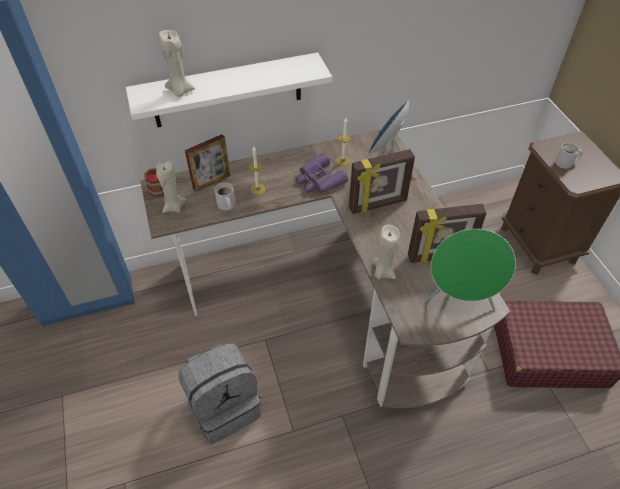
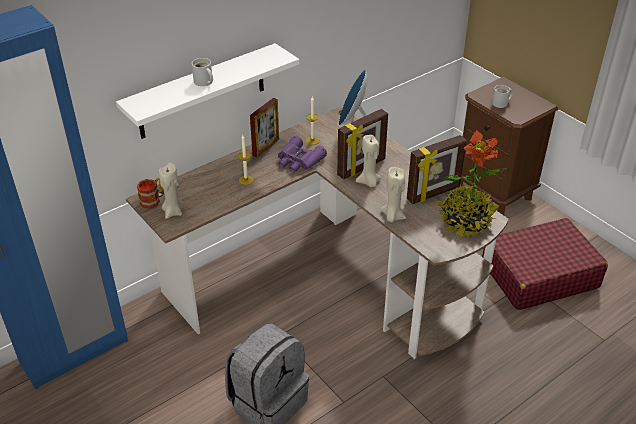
camera: 20 degrees left, 10 degrees down
(180, 91) = (170, 95): beige candle -> beige candle (369, 182)
(212, 182) = (198, 184): picture frame -> picture frame (266, 147)
(226, 205) = (223, 199): white mug -> white mug (203, 82)
(459, 299) = (465, 221): green speaker -> potted plant

